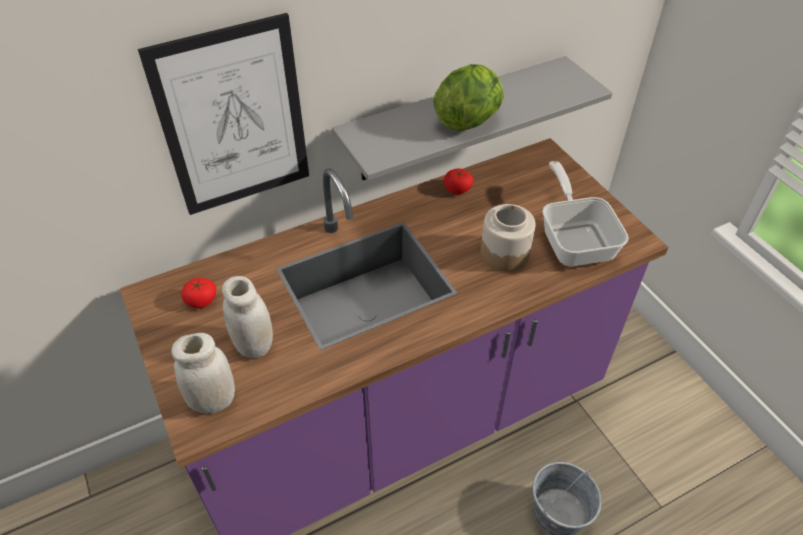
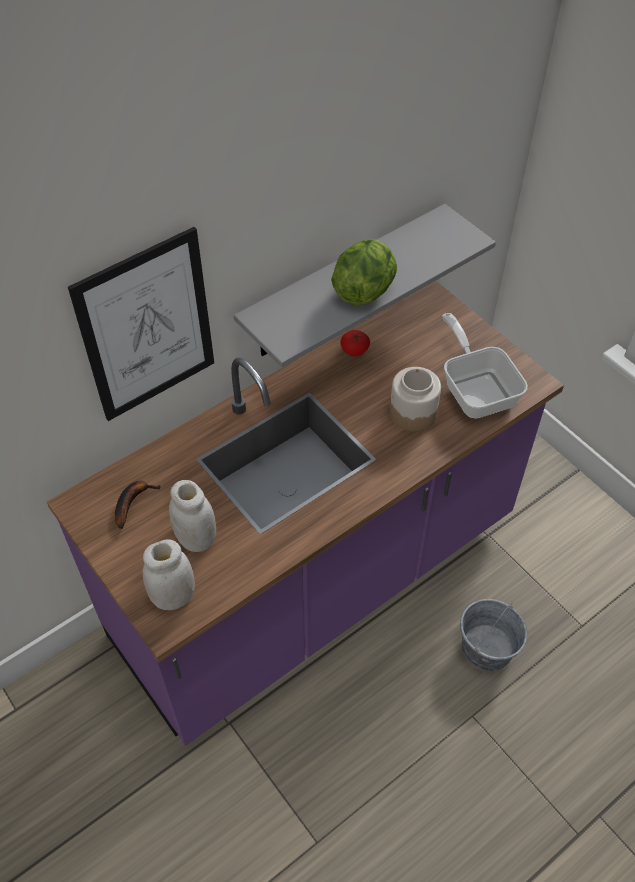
camera: 10 degrees left, 5 degrees up
(201, 300) = (132, 502): tomato -> banana

